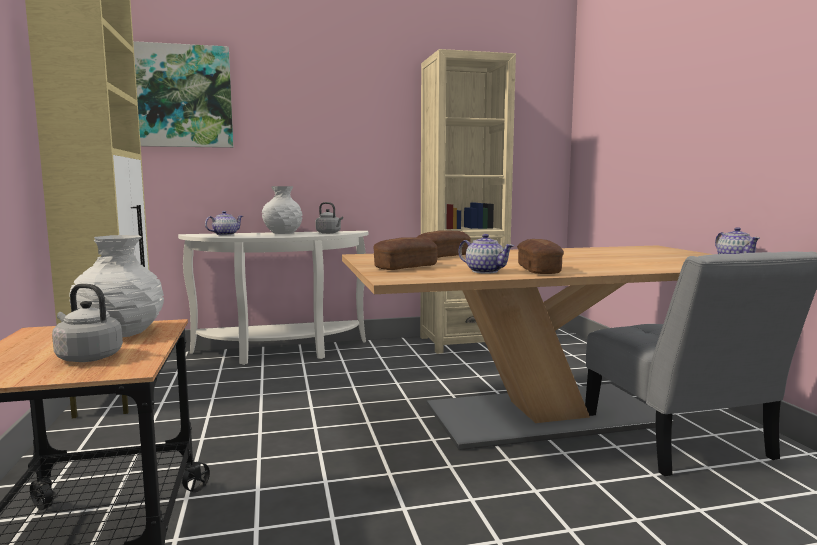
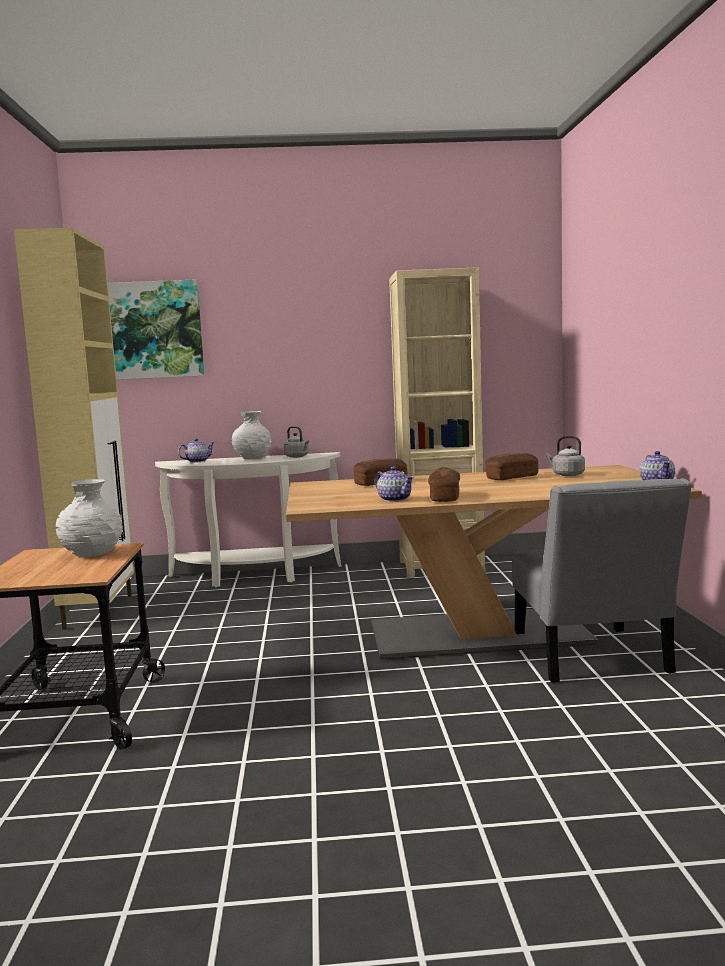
camera: 10 degrees right, 0 degrees up
(87, 357) = (67, 569): grey kettle -> grey kettle (566, 475)
(405, 267) = (331, 496): bread -> bread (512, 477)

